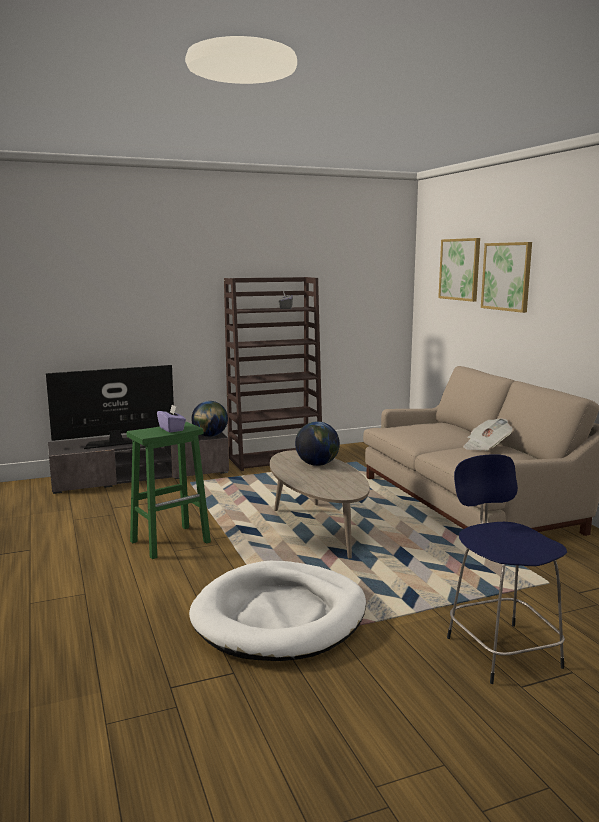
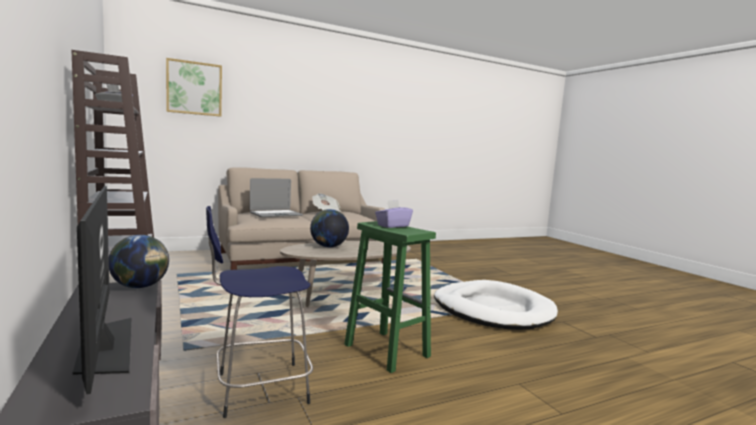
camera: 95 degrees left, 5 degrees down
(425, 430) = (276, 214): none -> laptop
(500, 650) = (486, 273): blue stool -> blue stool (258, 388)
(507, 276) = (257, 99): picture -> none

